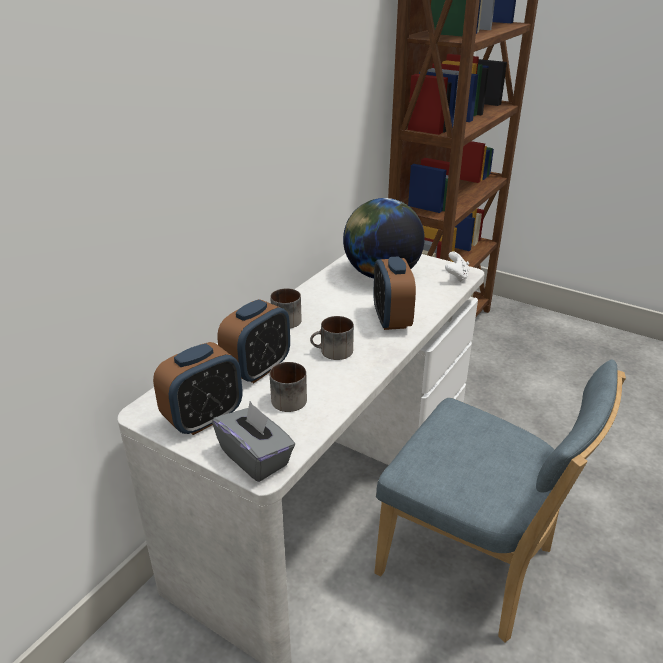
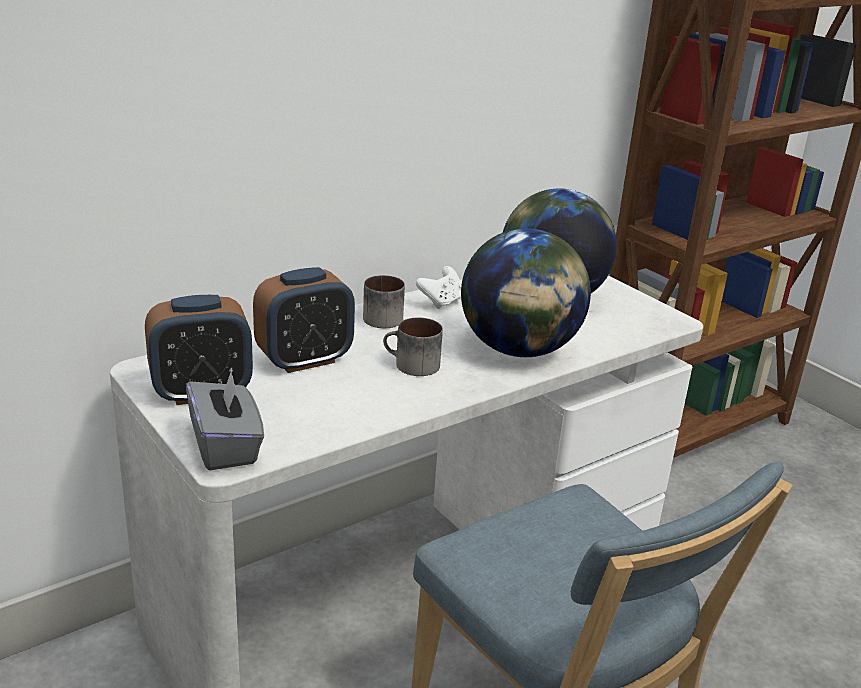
camera: 20 degrees right, 5 degrees down
(289, 397) = (317, 398): mug -> none
(391, 320) = (519, 350): alarm clock -> globe
(456, 277) = (655, 323): white game controller -> white game controller (441, 302)

